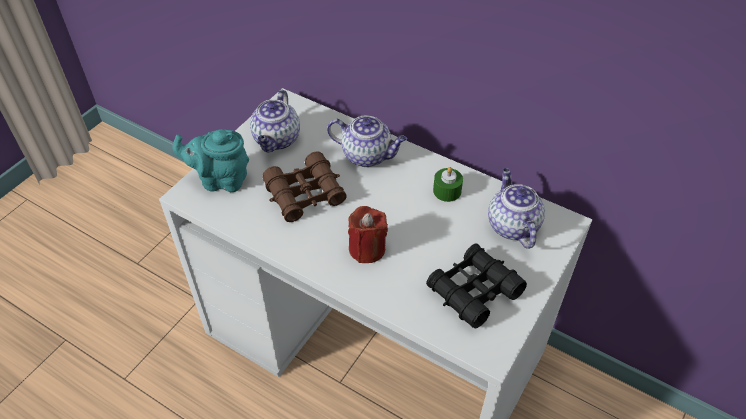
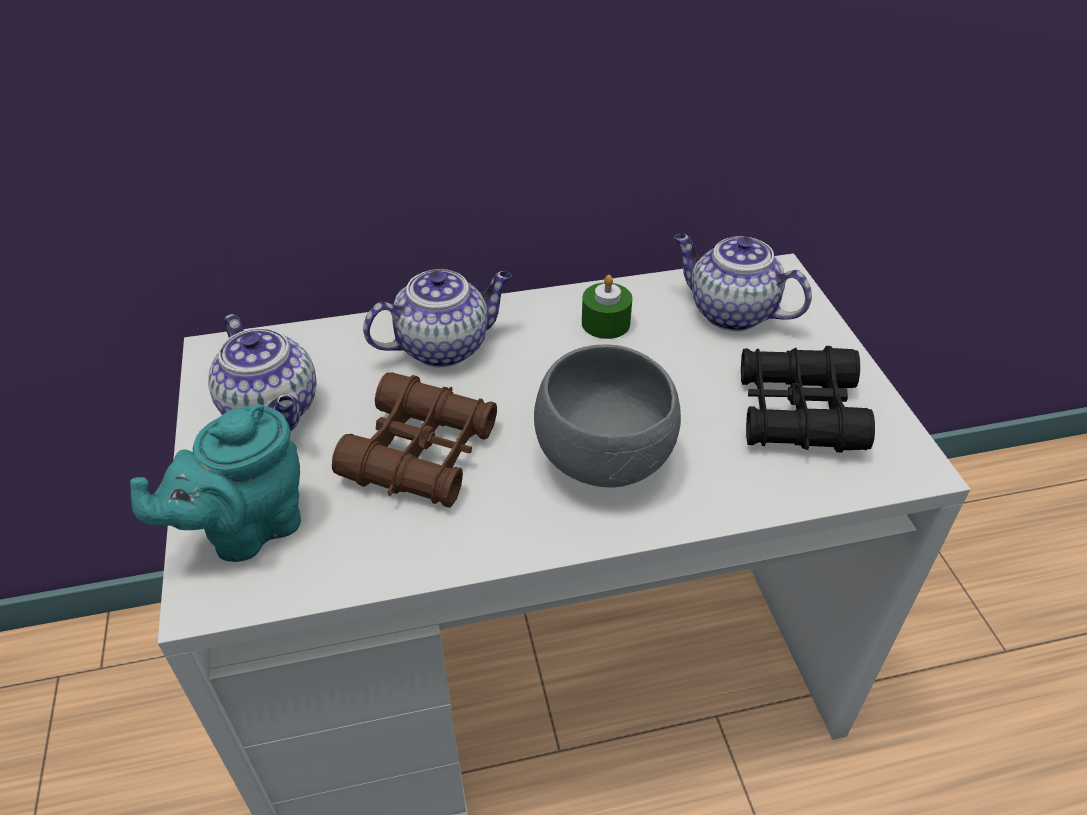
camera: 45 degrees left, 5 degrees down
(367, 249) = (607, 460): red candle -> grey bowl

